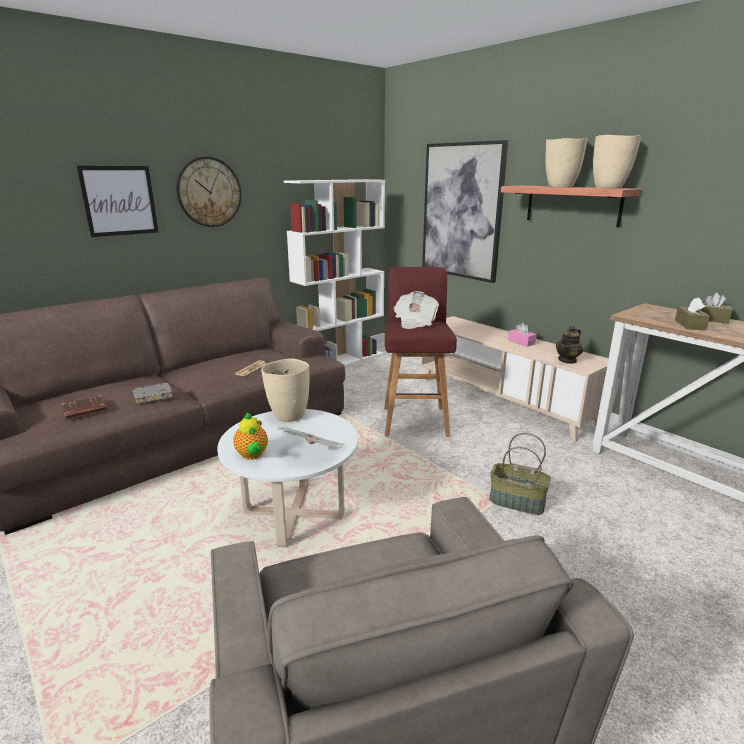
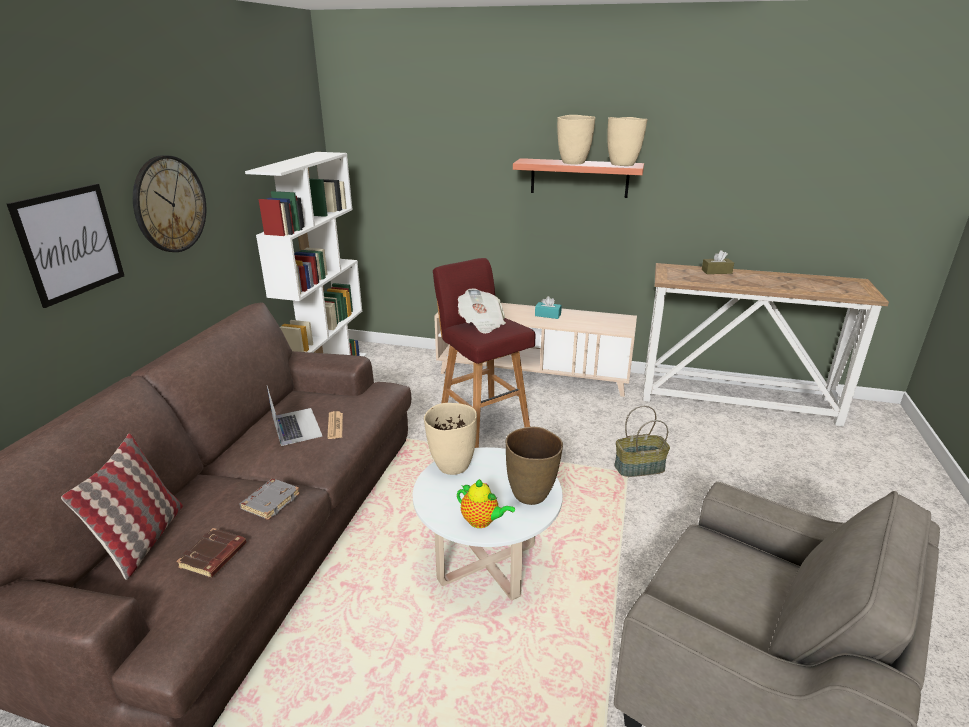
camera: 35 degrees left, 5 degrees up
(75, 393) = (143, 540): none -> pillow
(230, 362) = (296, 426): none -> laptop
(314, 453) = (531, 494): newspaper -> brown vase
(462, 211) = (448, 185): picture -> none
(521, 342) = (547, 315): pink tissue box -> turquoise tissue box
(567, 360) = (604, 325): teapot -> none
(690, 325) = (714, 281): brown tissue box -> none

